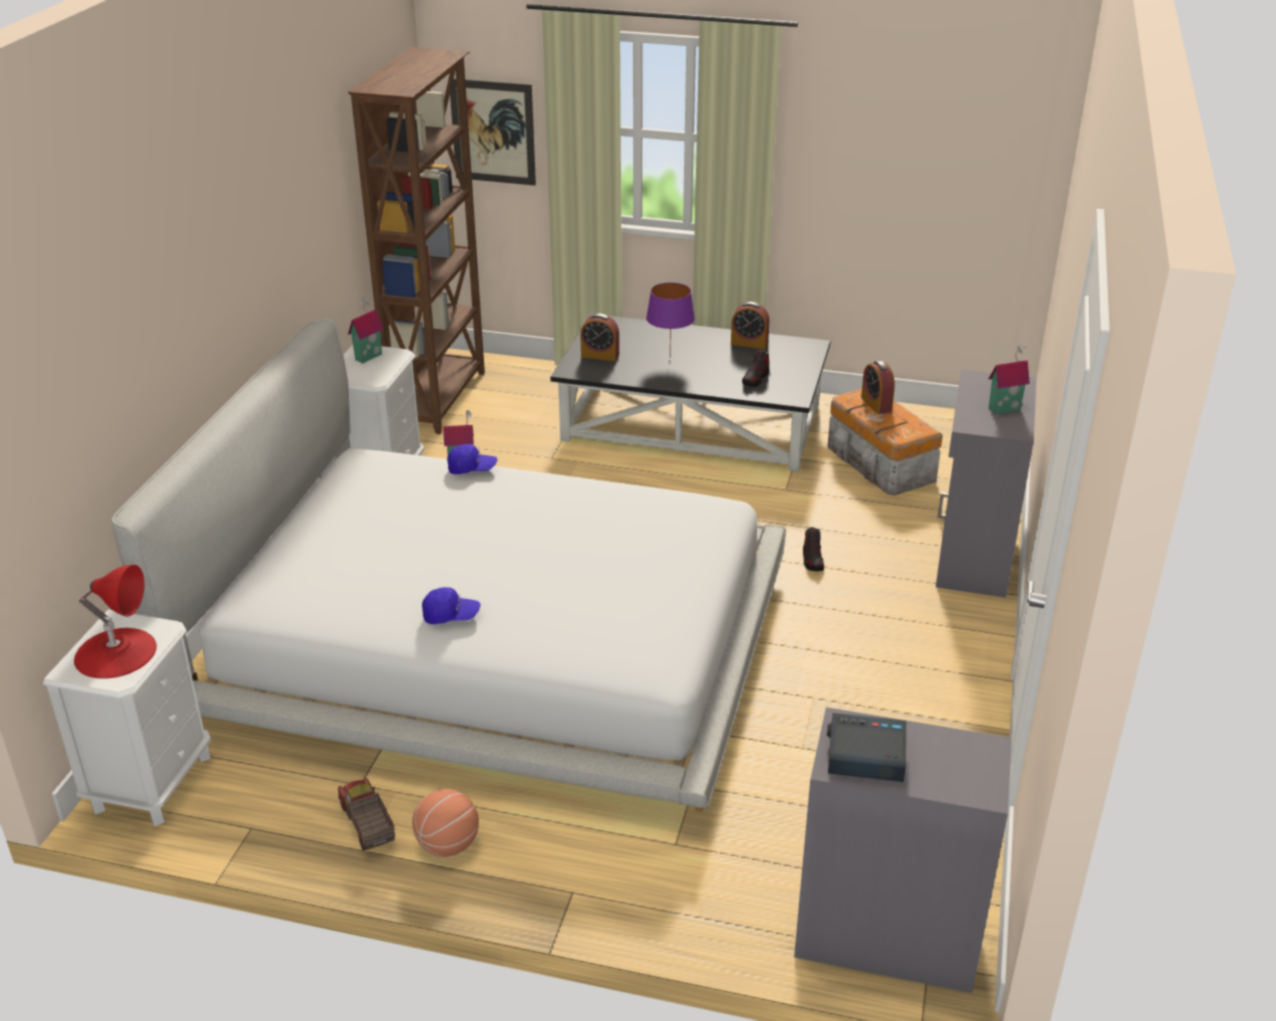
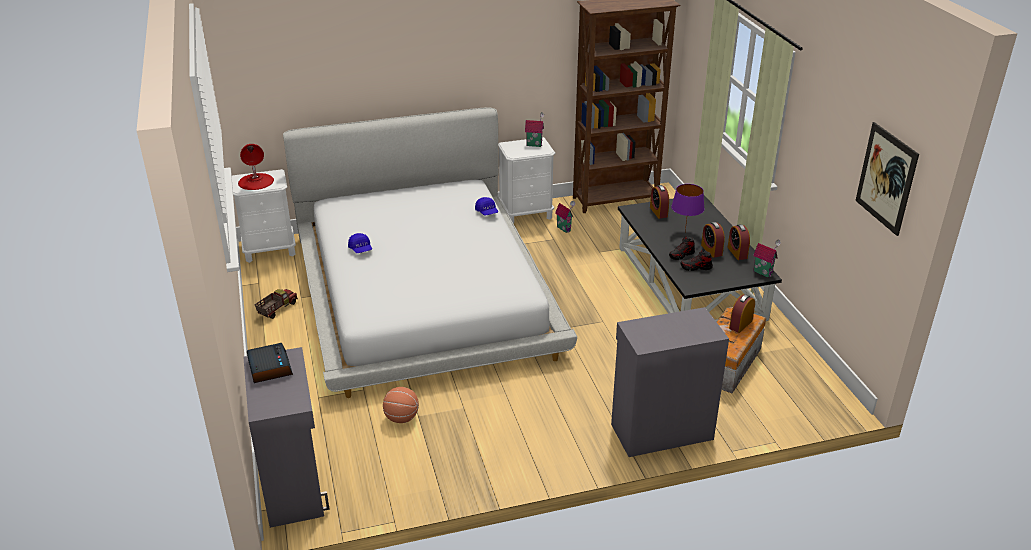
camera: 60 degrees right, 0 degrees up
(447, 845) = (278, 334): basketball -> basketball (401, 418)
(493, 132) = (700, 61): picture -> picture (886, 178)
(727, 356) = (711, 250): none -> alarm clock
(812, 560) = (592, 369): shoe -> shoe (681, 255)
(1003, 408) = (669, 334): toy house -> toy house (763, 272)

